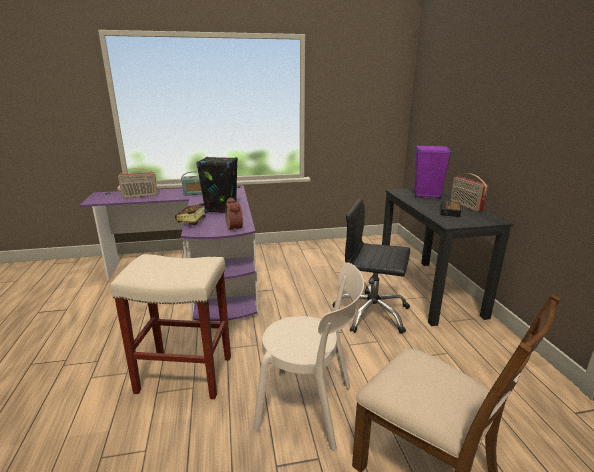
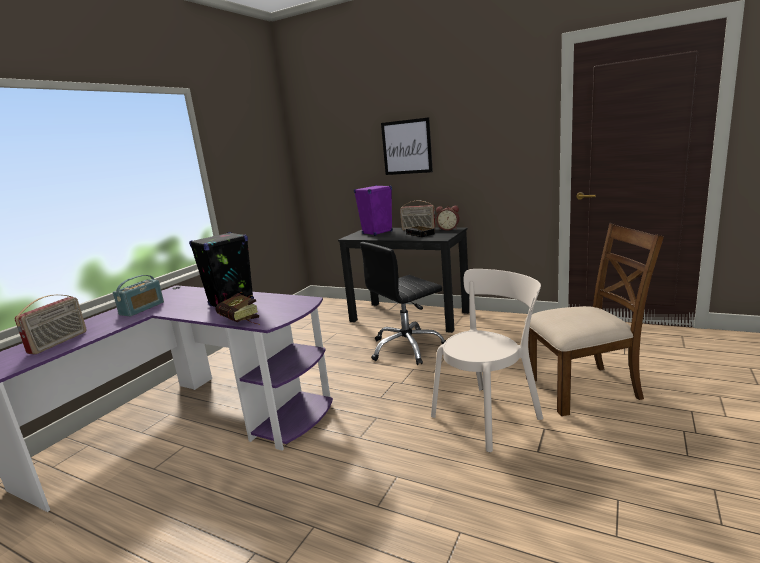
camera: 50 degrees left, 5 degrees down
(183, 374) = (368, 478): beige stool -> none
(236, 228) = (300, 303): alarm clock -> alarm clock (448, 229)
(488, 110) = (406, 147): none -> picture

